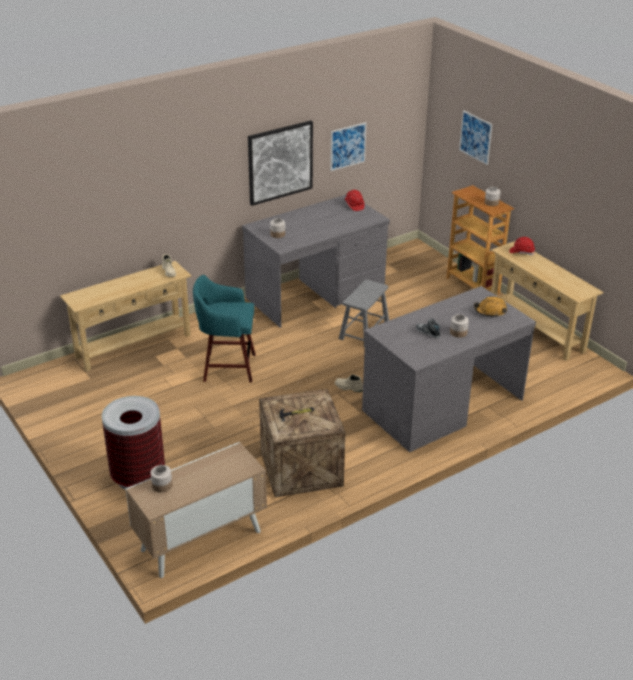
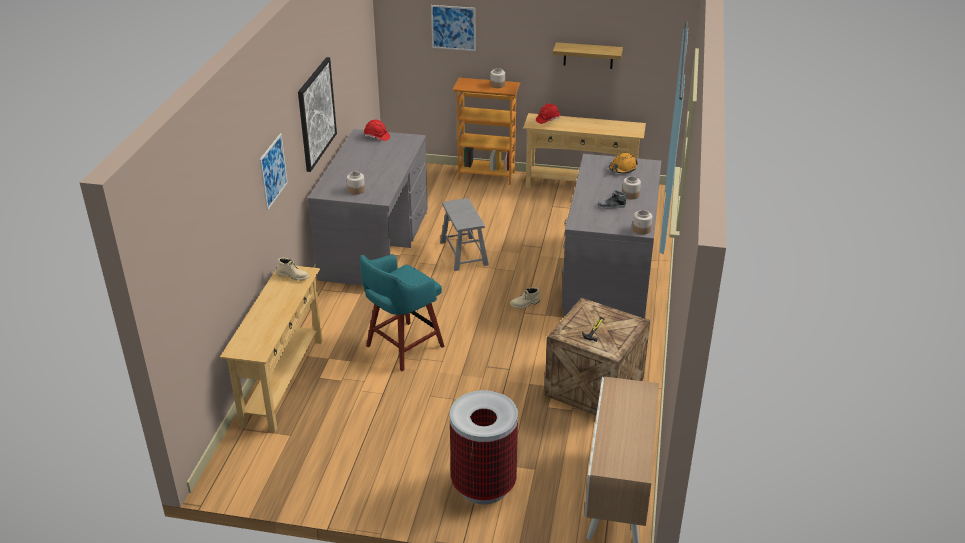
camera: 45 degrees left, 0 degrees up
(162, 486) = (611, 450): jar -> jar (641, 230)
(348, 146) = (345, 77): picture -> picture (273, 171)
(568, 203) = (588, 55): none -> shelf

